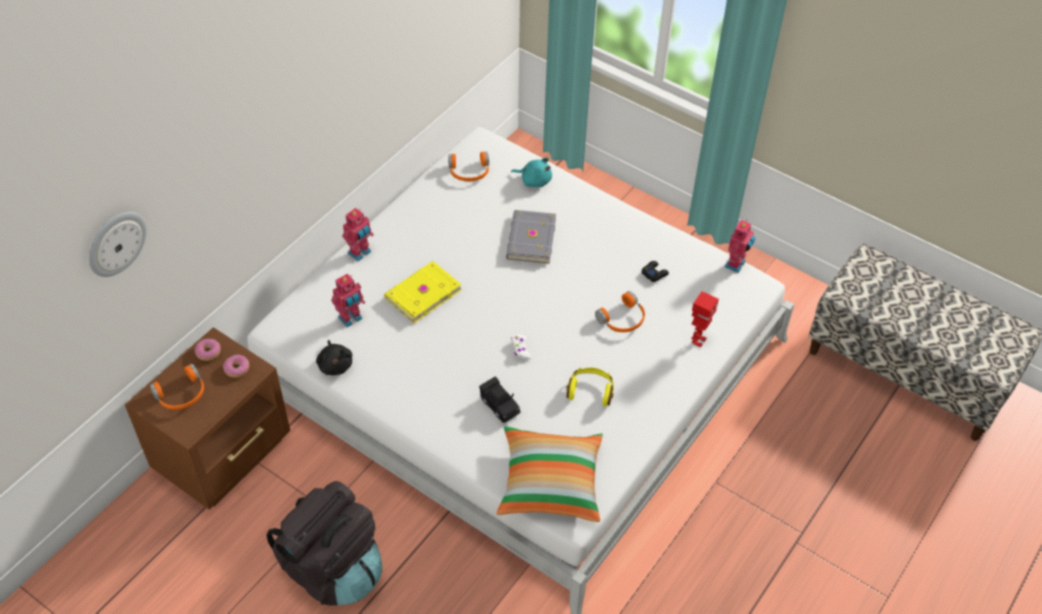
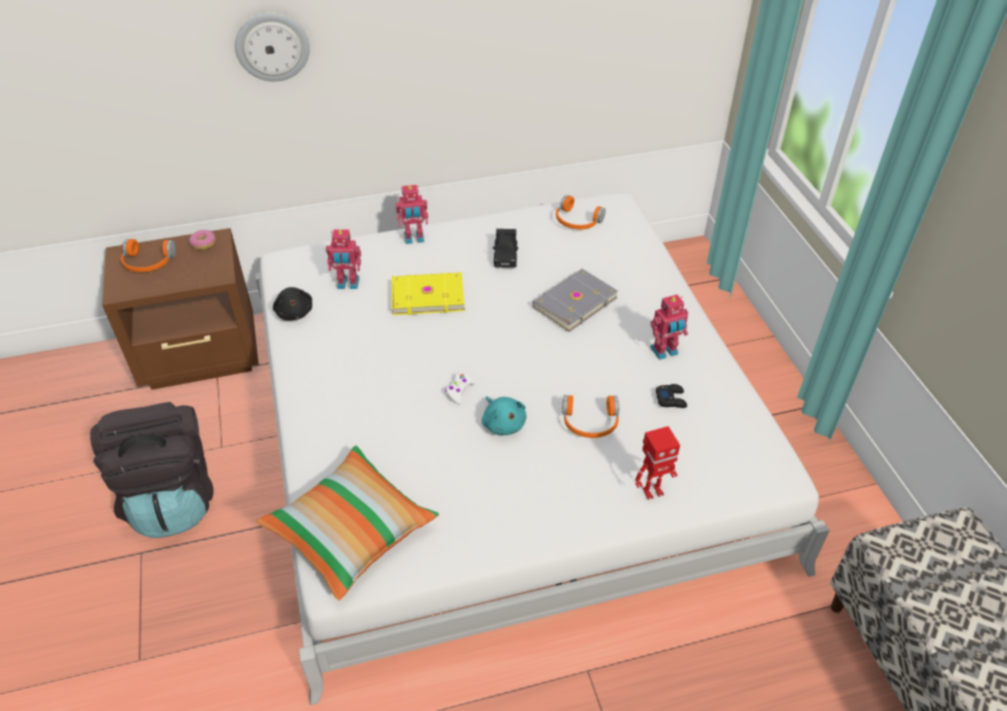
camera: 40 degrees right, 5 degrees down
(116, 243) = (102, 65): wall clock -> wall clock (272, 46)
(237, 369) = (207, 267): donut -> none
(335, 364) = (294, 312): black plush toy -> black plush toy turned 45 degrees counterclockwise
(499, 405) = (386, 428): black toy car -> black toy car (505, 255)
(534, 180) = (632, 256): turquoise plush toy -> turquoise plush toy (503, 423)
(590, 390) = (485, 469): yellow headphones -> none
(736, 264) = (775, 441): toy robot -> toy robot (665, 352)

